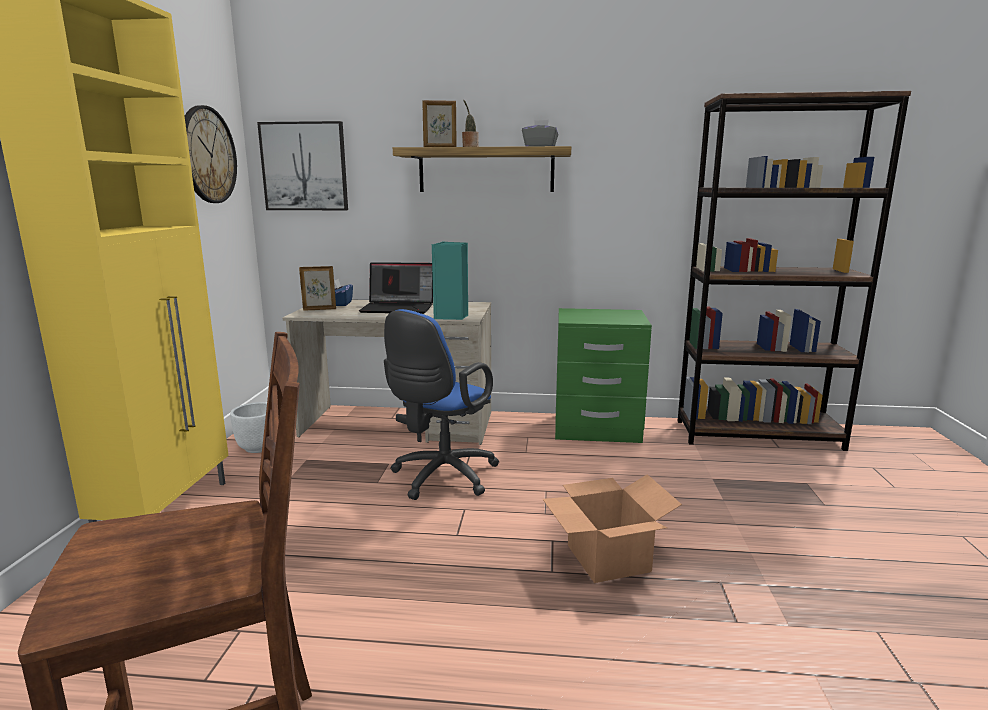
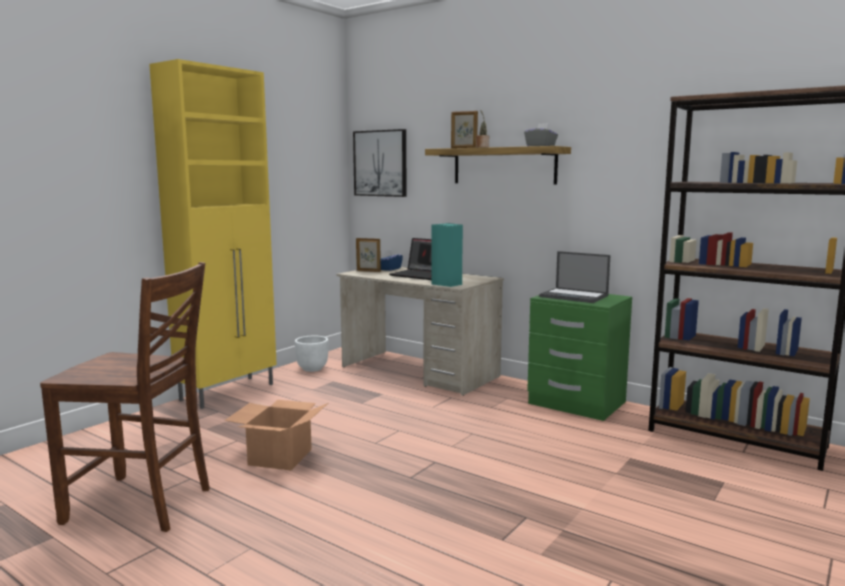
camera: 30 degrees right, 5 degrees down
(207, 155) = (308, 156): wall clock -> none
(441, 478) = (406, 409): blue office chair -> none
(595, 316) = (574, 296): none -> laptop
(609, 559) = (461, 482): cardboard box -> cardboard box (280, 457)

